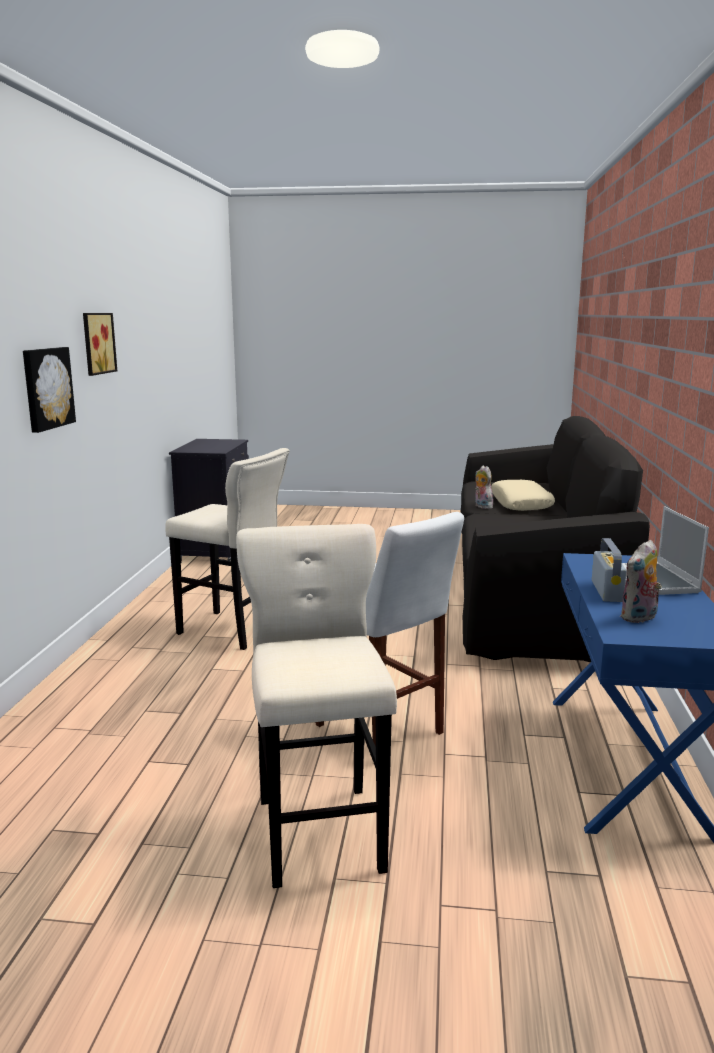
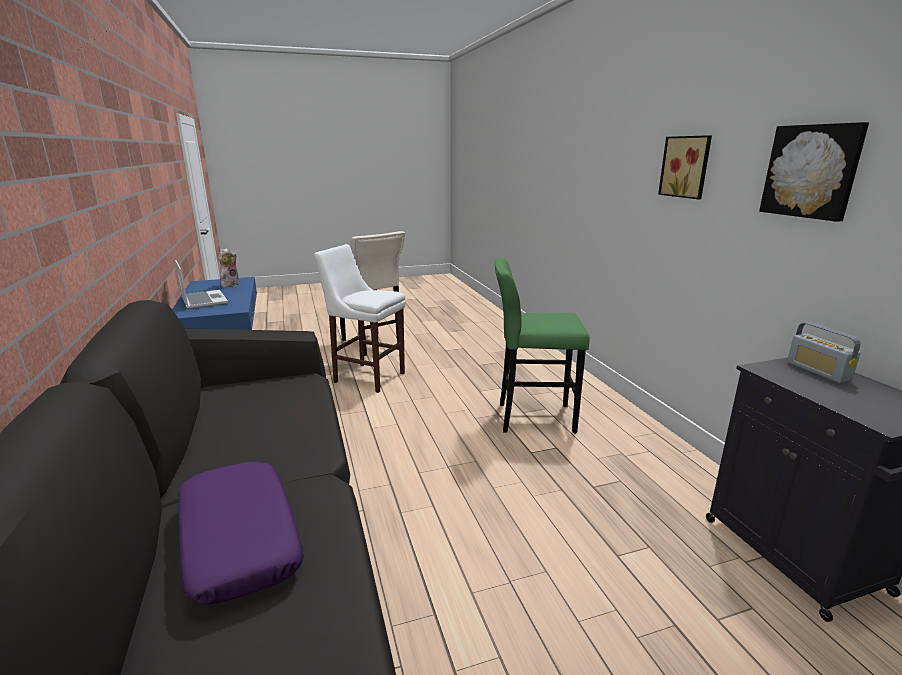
camera: 155 degrees right, 5 degrees up
(46, 388) = (620, 193): picture -> picture (812, 171)
(234, 631) = (531, 418): beige stool -> green stool
(481, 506) = (320, 496): plush toy -> none
(521, 504) = (238, 540): beige pillow -> purple pillow
(606, 591) = (236, 293): radio -> radio (818, 371)

